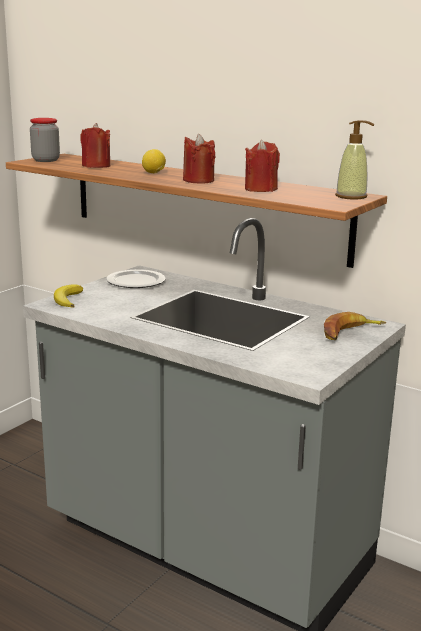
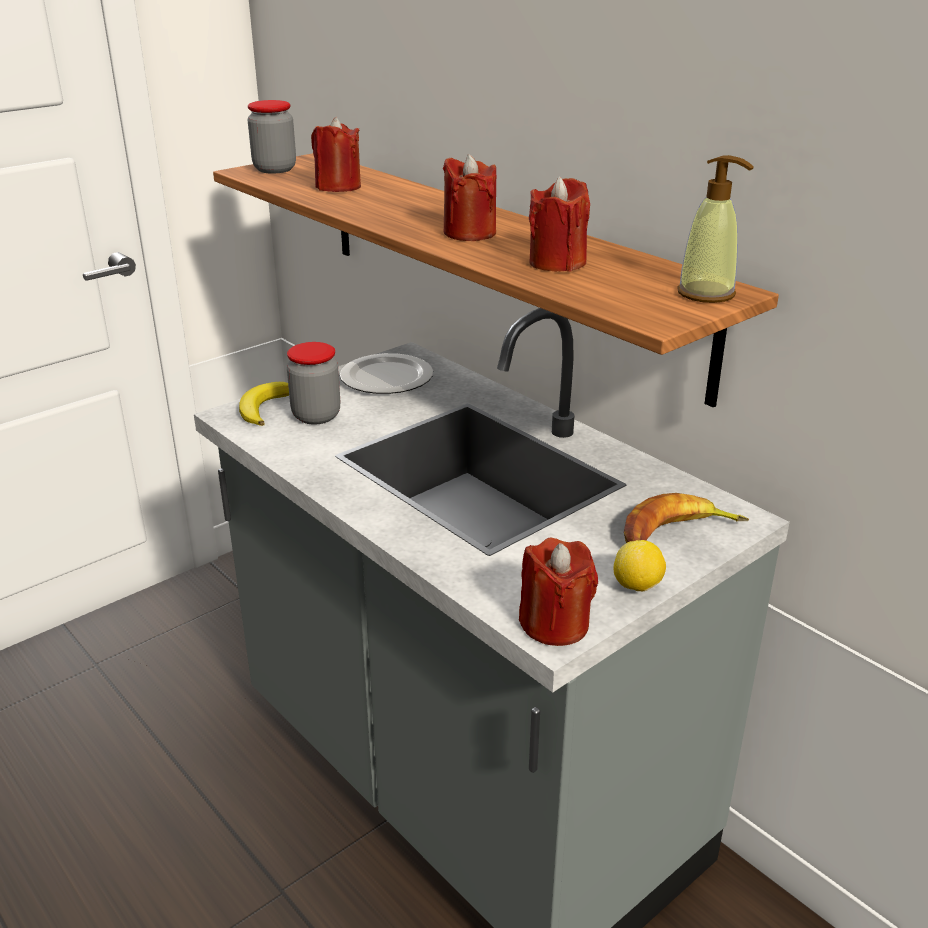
camera: 15 degrees right, 10 degrees up
(104, 301) = (316, 416): none -> jar
(154, 173) = (413, 209): lemon -> lemon (637, 587)
(308, 373) = (555, 624): none -> red candle

